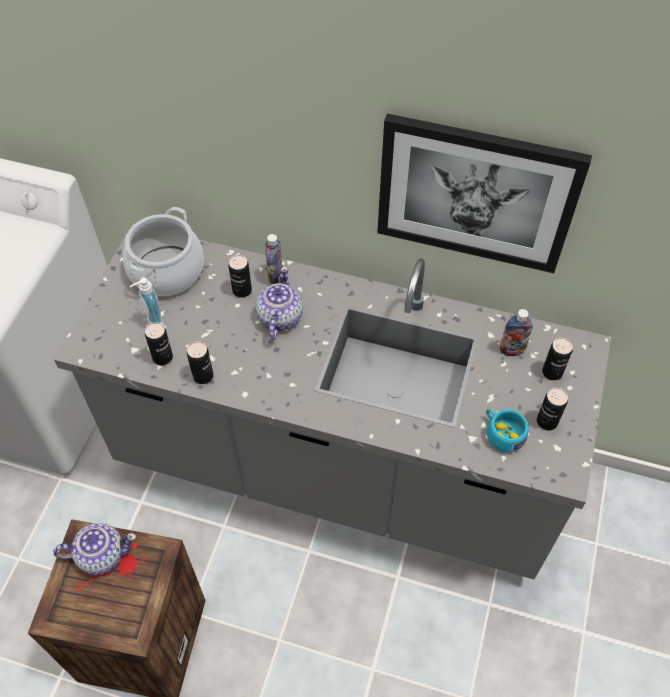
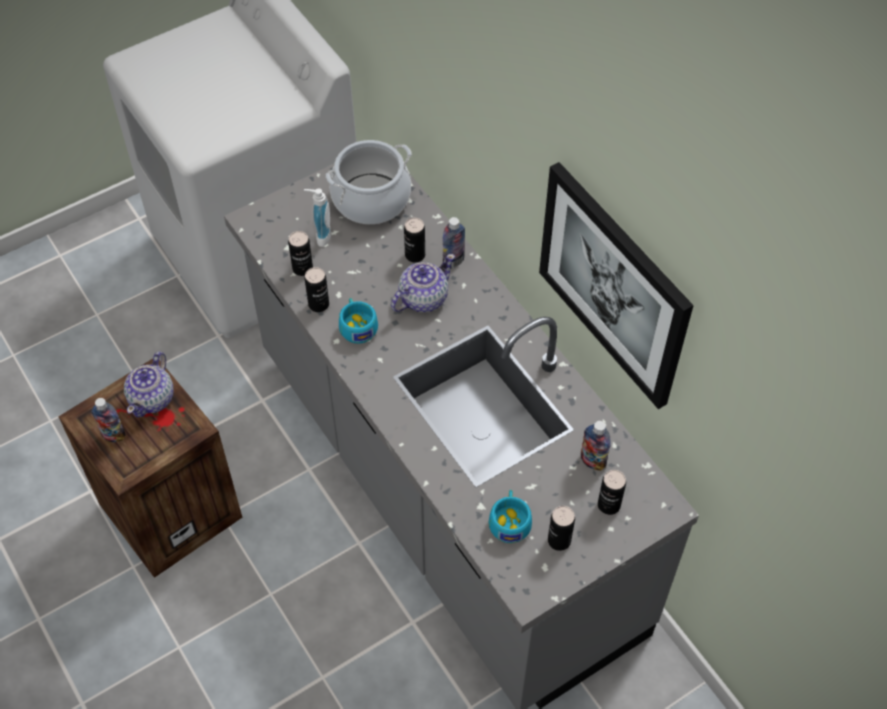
camera: 40 degrees right, 0 degrees up
(94, 611) = (113, 435): none -> bottle
(101, 555) = (153, 398): teapot -> teapot turned 75 degrees clockwise
(250, 371) = (357, 326): none -> turquoise cup

